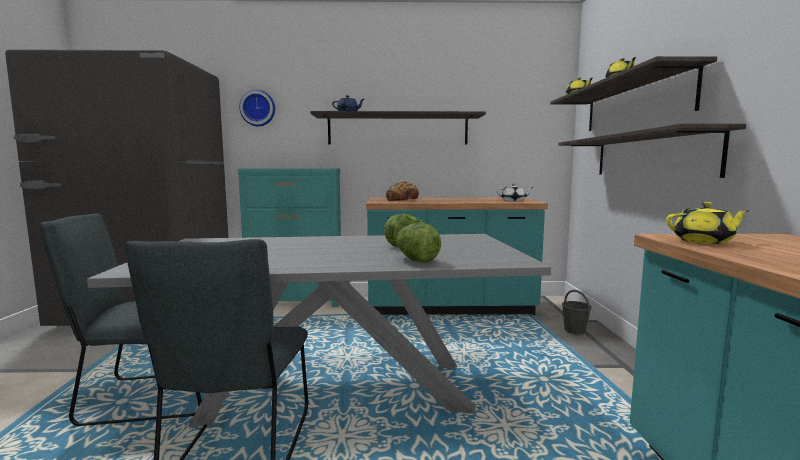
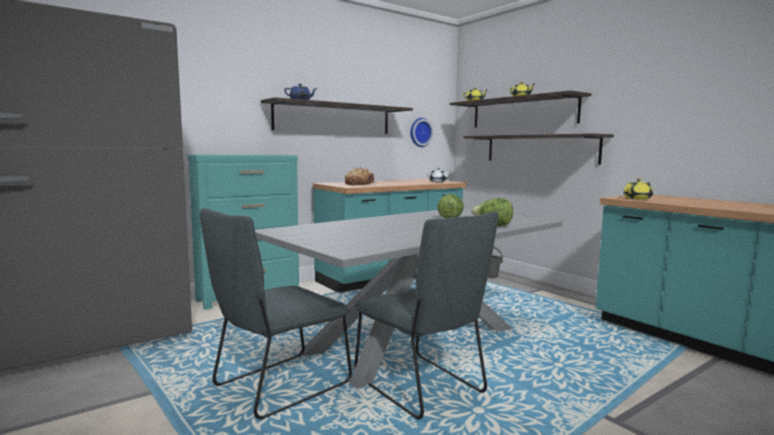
camera: 35 degrees left, 0 degrees up
(258, 108) = (197, 87): wall clock -> wall clock (420, 132)

